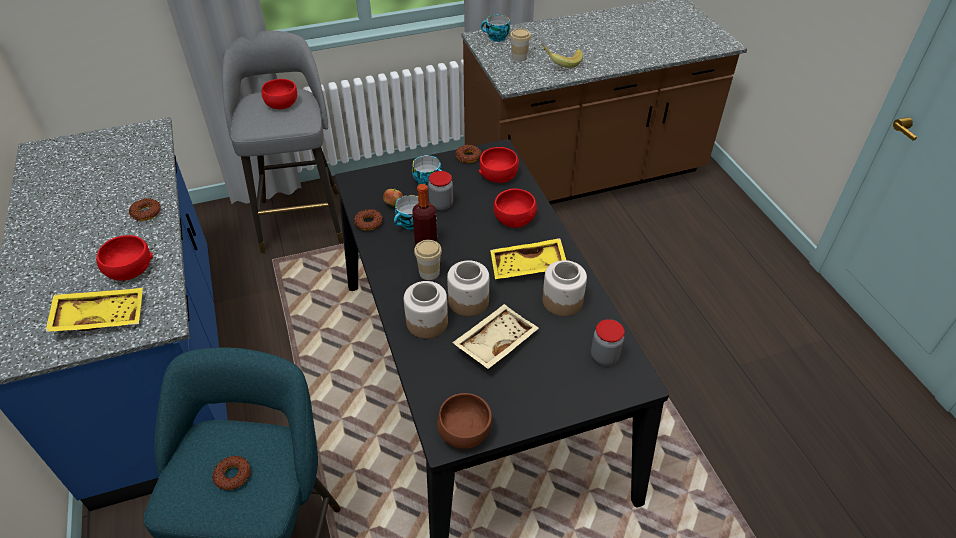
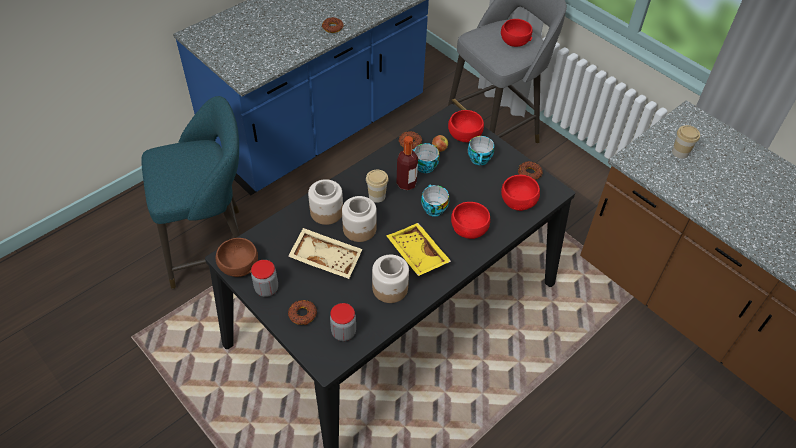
camera: 65 degrees right, 5 degrees up
(100, 316) = (238, 52): yellow tray -> none
(130, 270) = (280, 45): red bowl -> red bowl (464, 135)
(233, 475) = (181, 172): donut -> donut (302, 314)
(441, 204) = (457, 177): jar -> jar (266, 289)
(496, 38) = (699, 126): cup -> cup (433, 208)
(561, 62) = (699, 185): banana -> none

